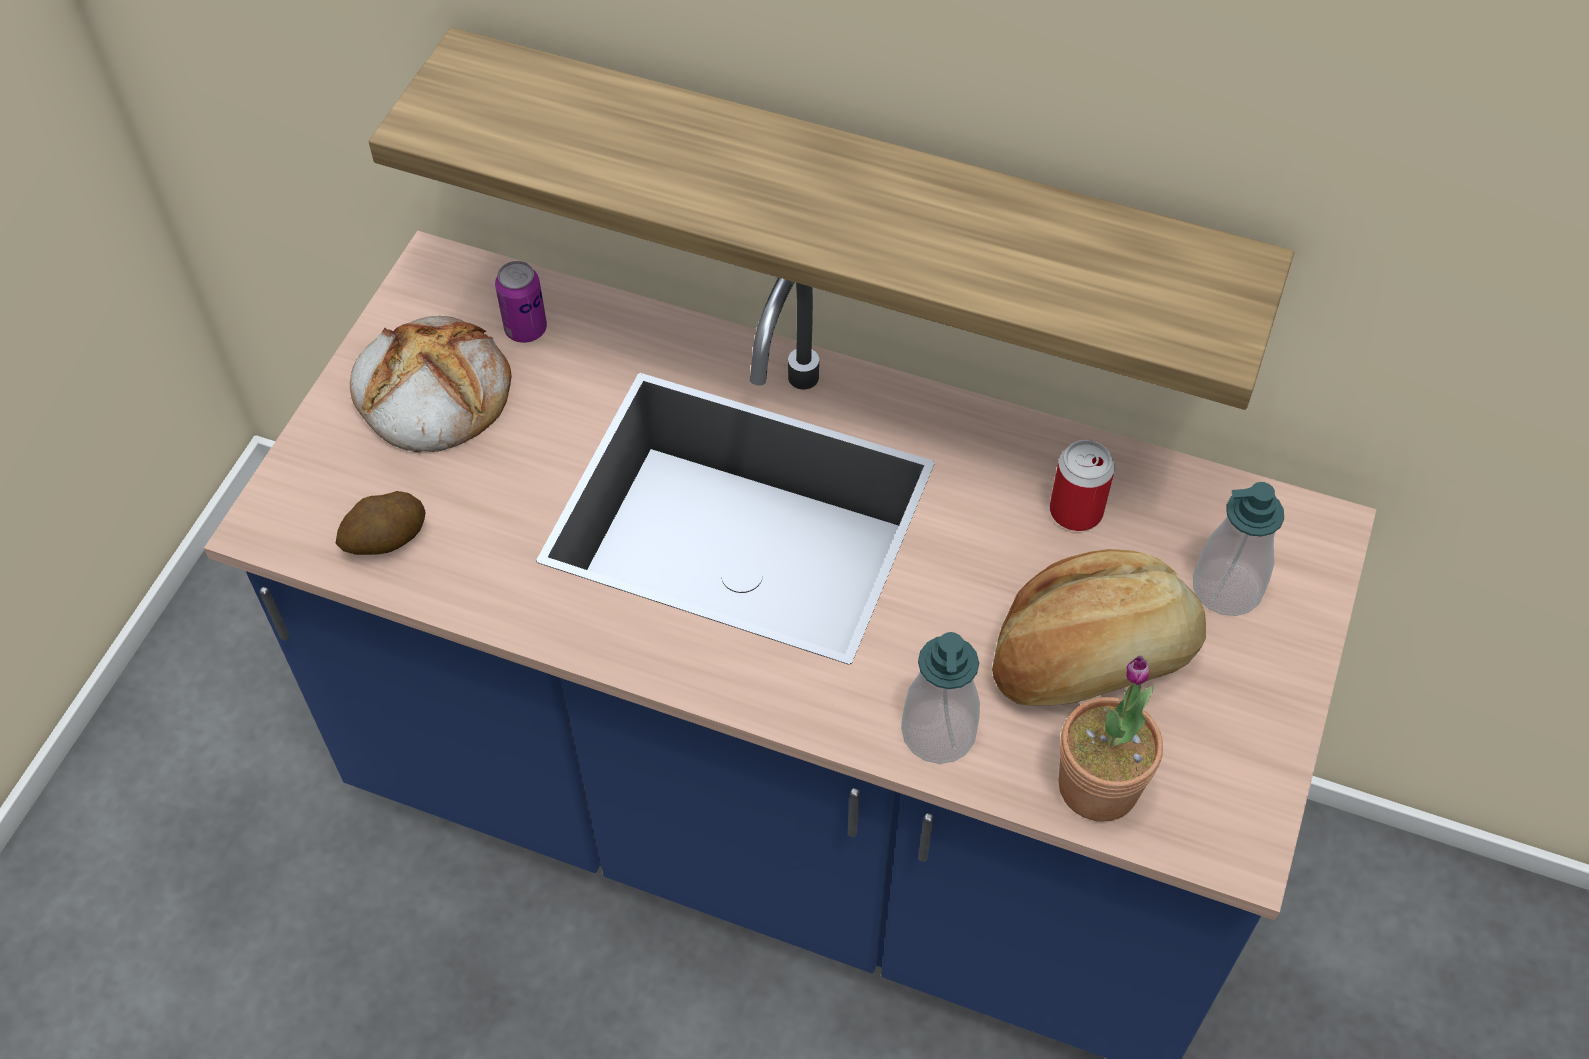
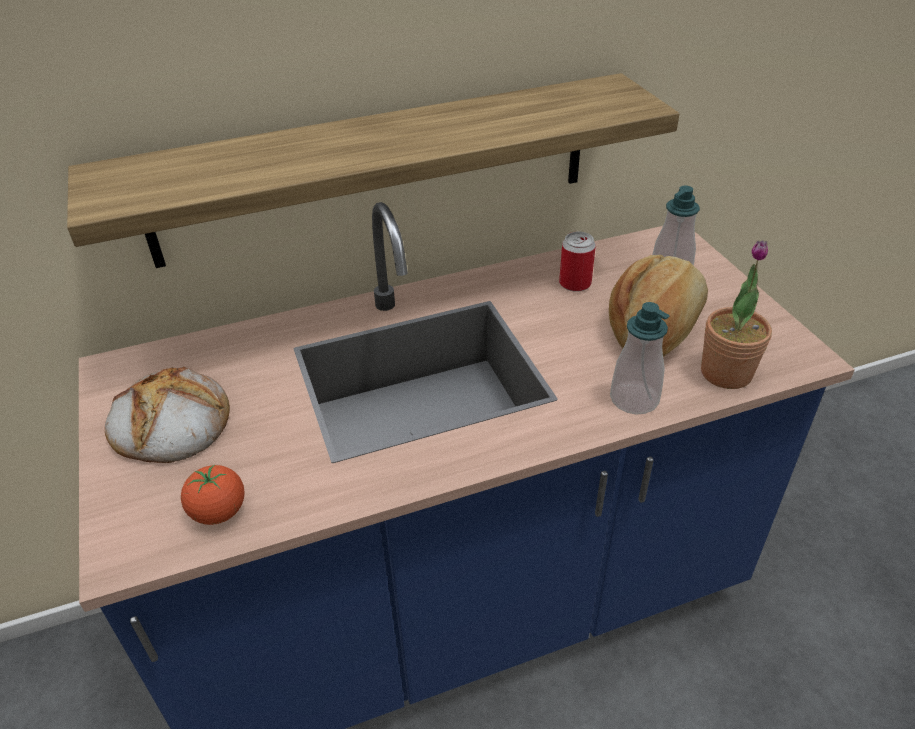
camera: 40 degrees left, 15 degrees down
(385, 540) = (219, 512): potato -> tomato
(526, 329) = (202, 364): can -> none

